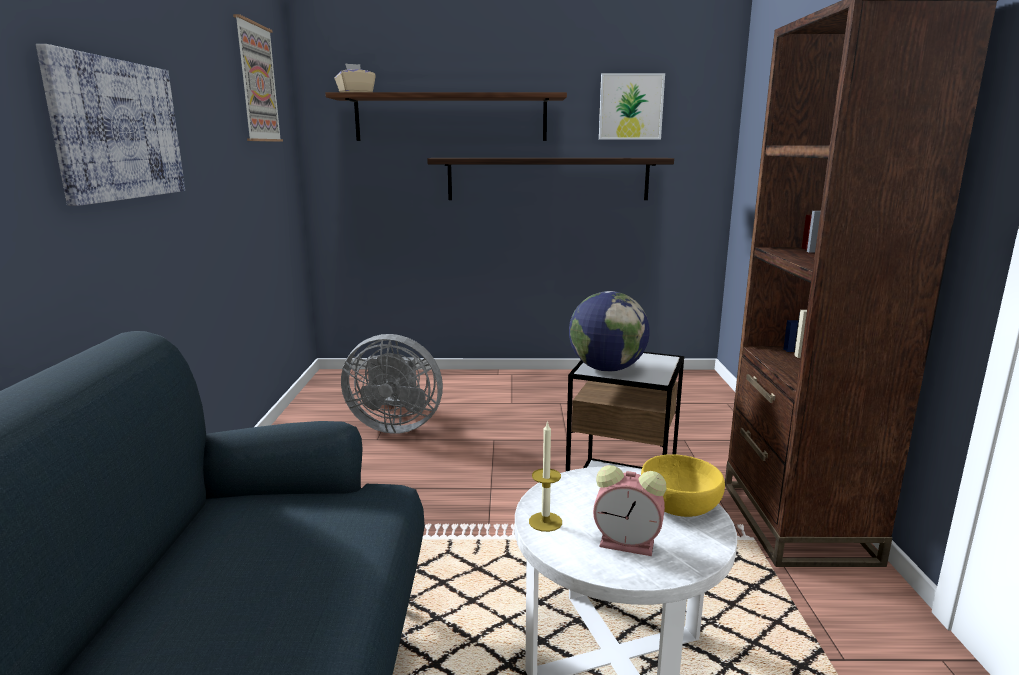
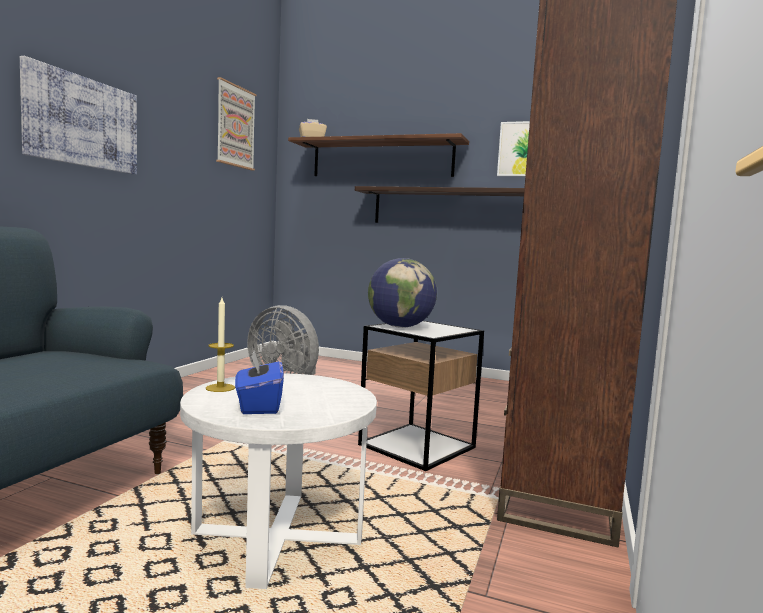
camera: 20 degrees right, 10 degrees down
(629, 544) = (258, 406): alarm clock -> blue tissue box
(679, 506) = (338, 399): yellow bowl -> none

